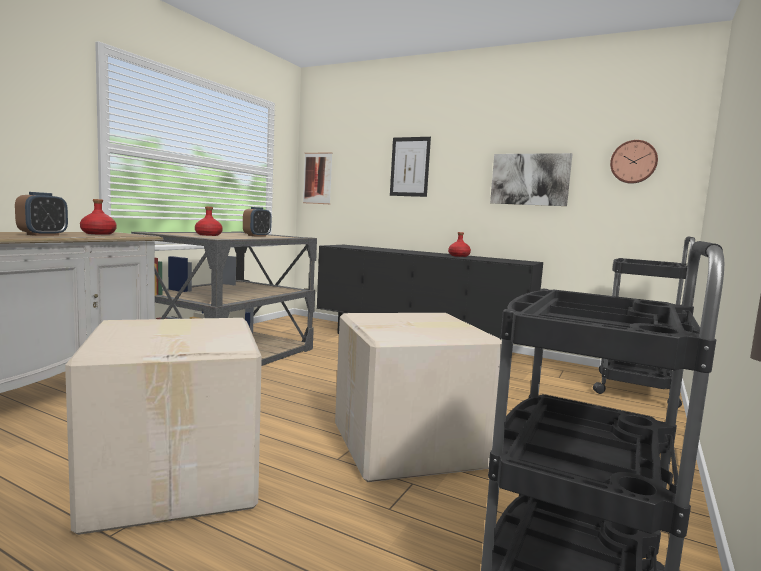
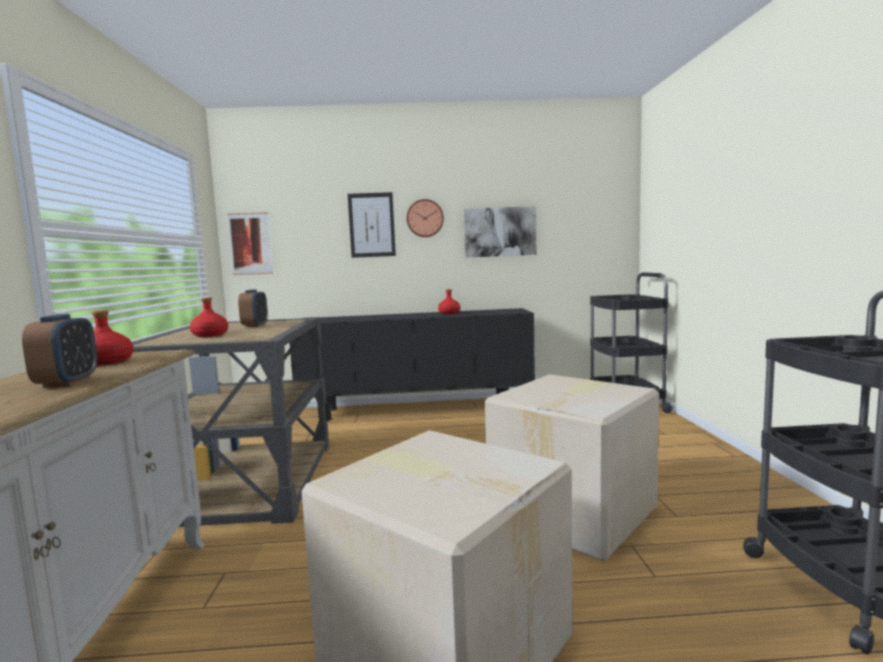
camera: 30 degrees left, 0 degrees up
(633, 162) = (585, 212): wall clock -> wall clock (425, 218)

